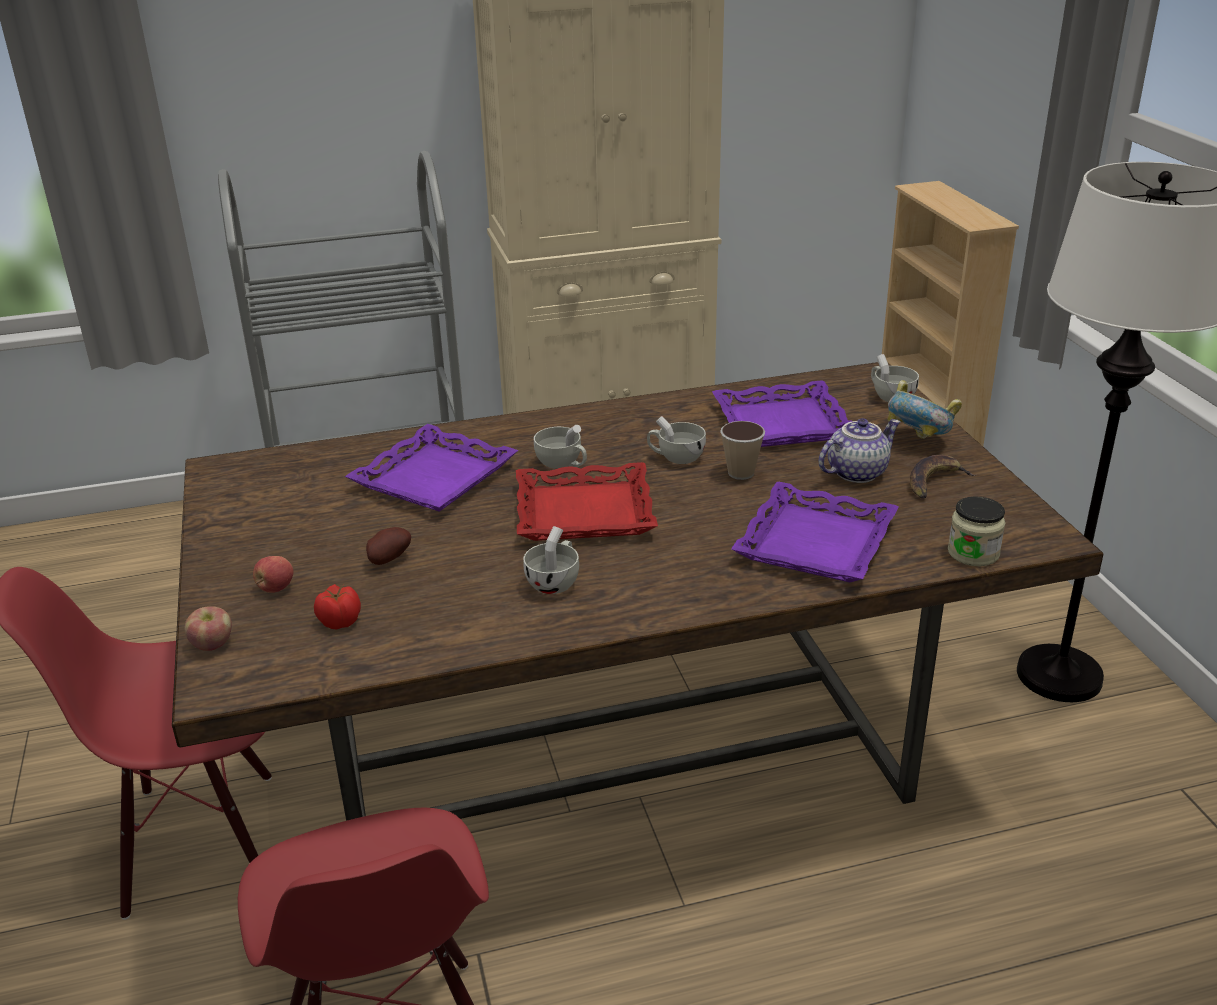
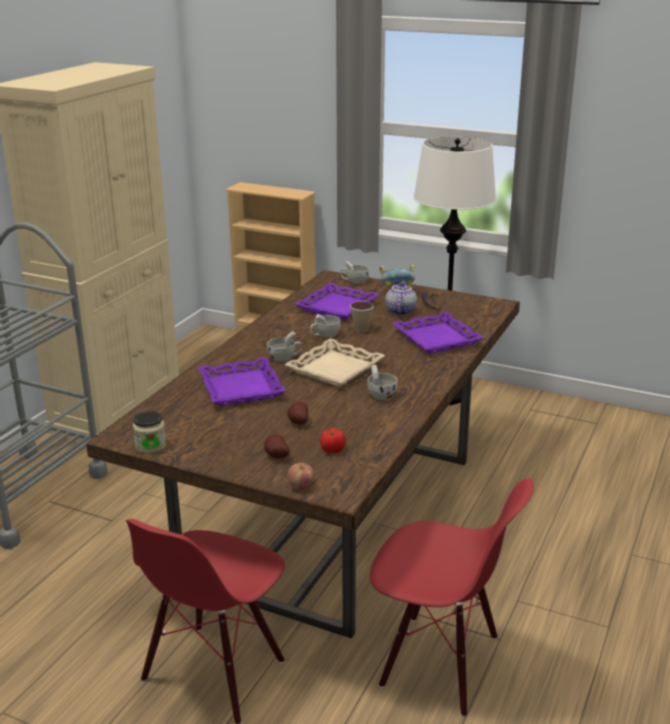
camera: 50 degrees left, 5 degrees down
(275, 588) = (276, 456): apple -> potato
(584, 511) = (334, 368): red tray -> beige tray
(973, 553) = (487, 318): jar -> jar (150, 446)

